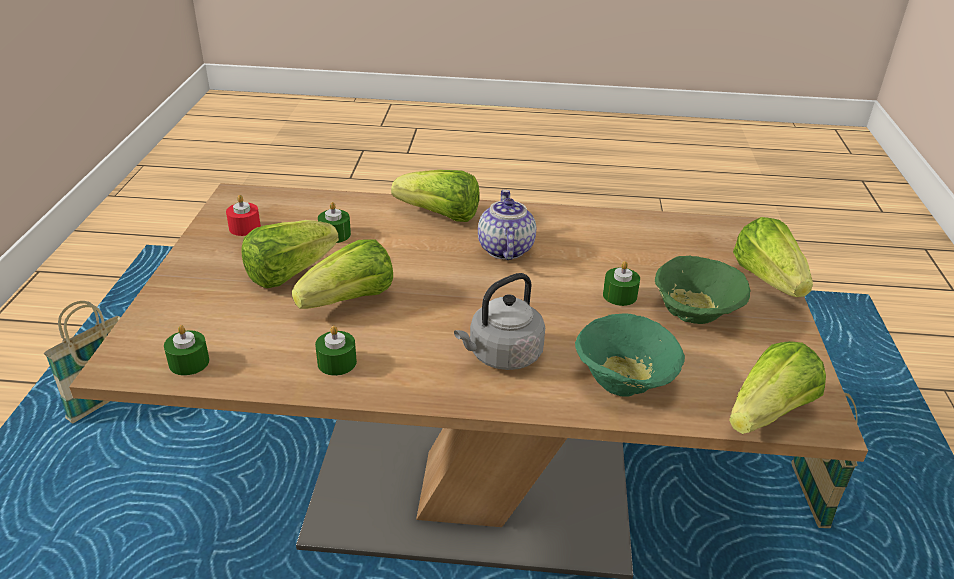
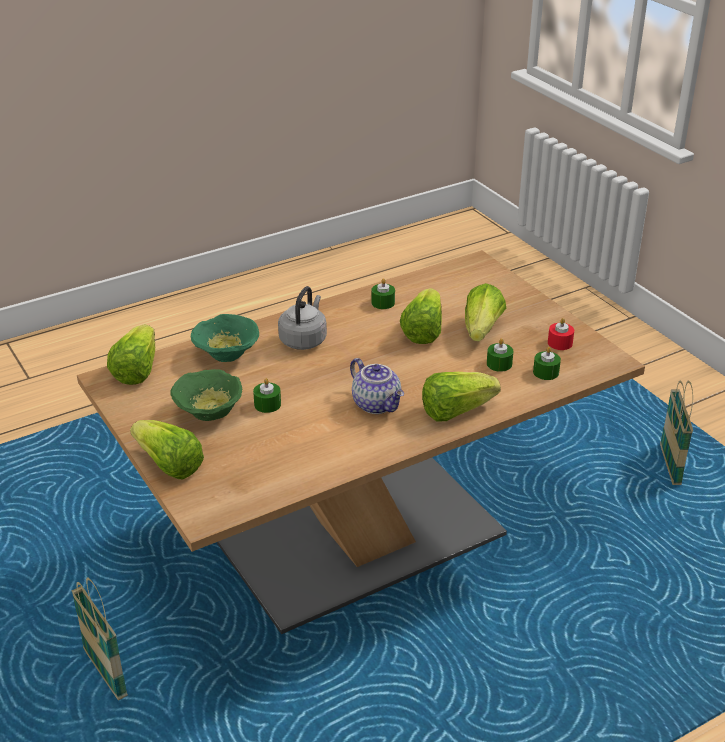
camera: 145 degrees right, 0 degrees up
(189, 362) = (450, 275): green candle -> green candle (546, 372)

